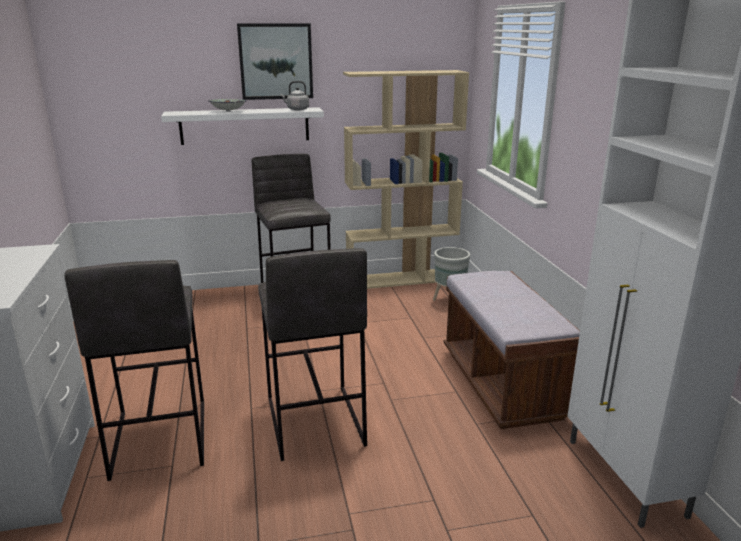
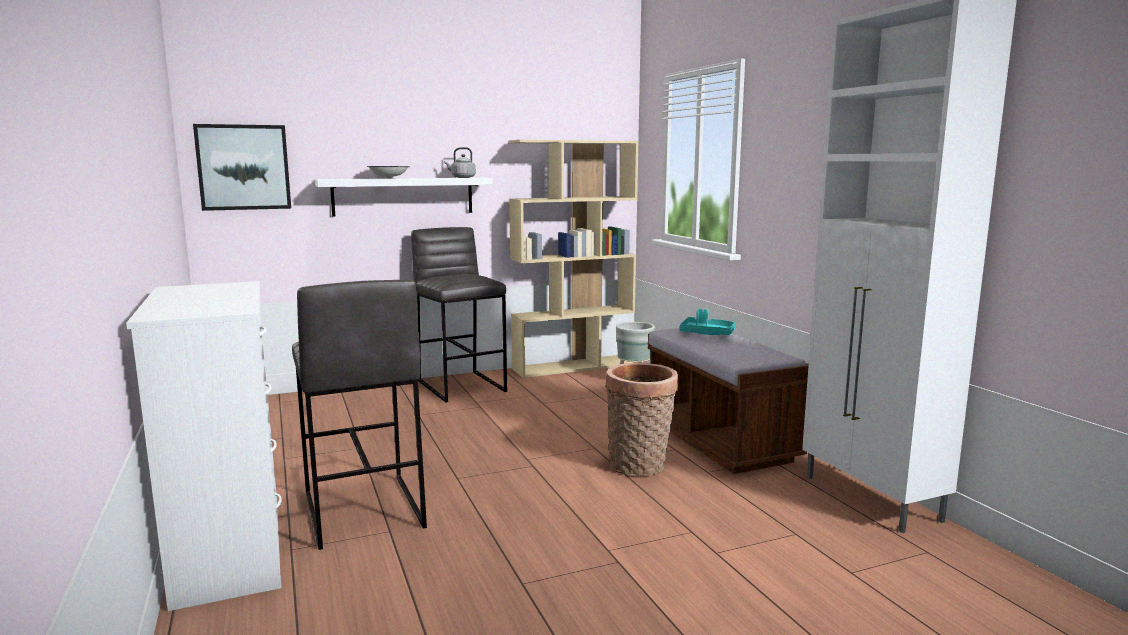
camera: 10 degrees left, 10 degrees down
(276, 61) = (438, 128): picture -> picture (243, 167)
(313, 422) = (534, 484): grey stool -> none
(416, 410) = (640, 466): none -> basket
(499, 284) = (707, 333): none -> turquoise tray

